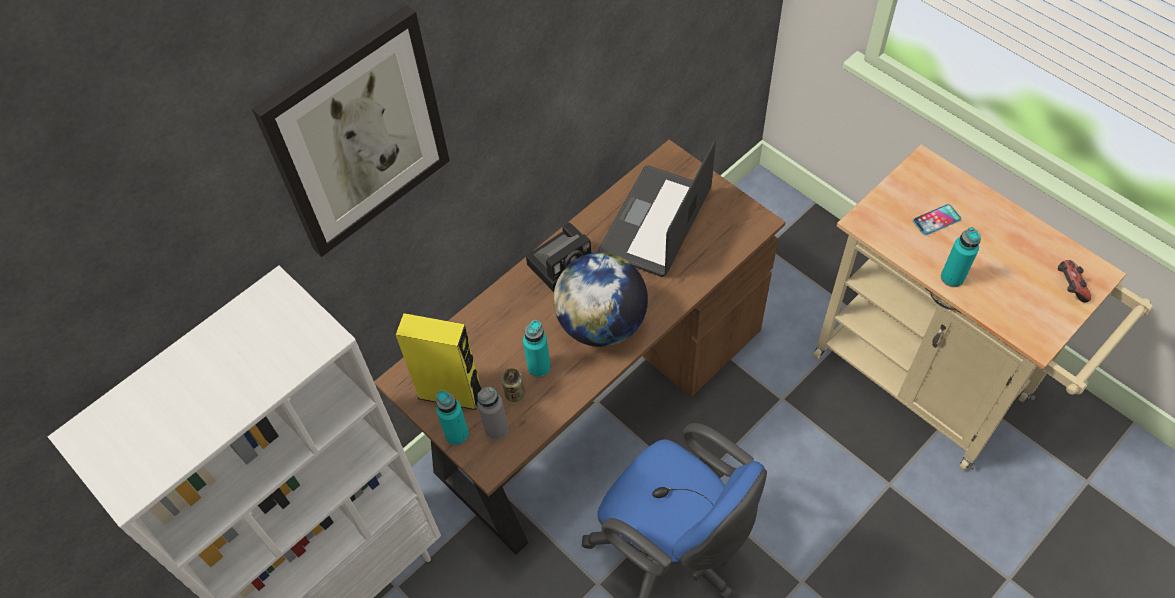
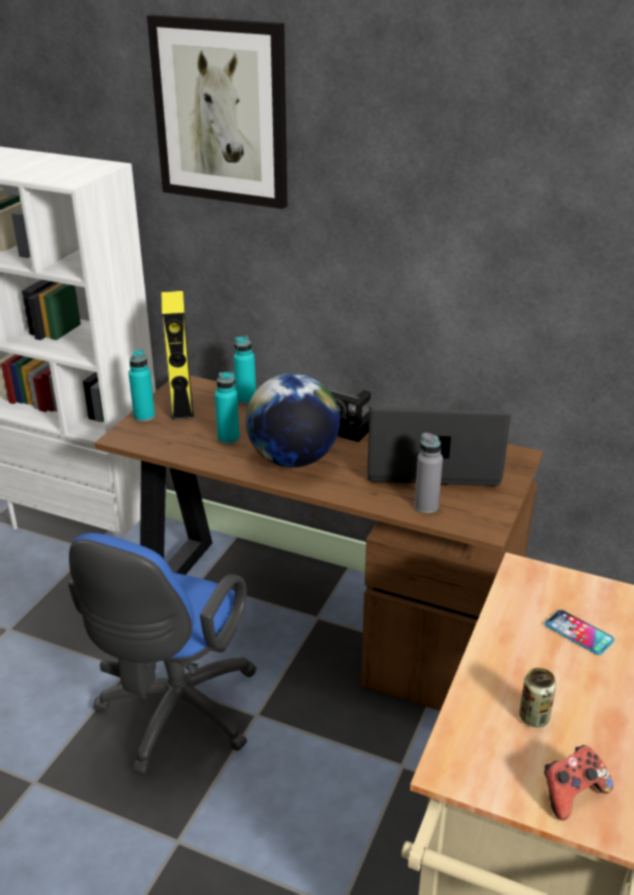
camera: 65 degrees right, 25 degrees down
(496, 429) = (157, 432): grey bottle -> grey bottle (426, 506)
(515, 394) = (195, 433): can -> can (533, 717)
(952, 277) = (496, 662): turquoise bottle -> turquoise bottle (246, 399)

